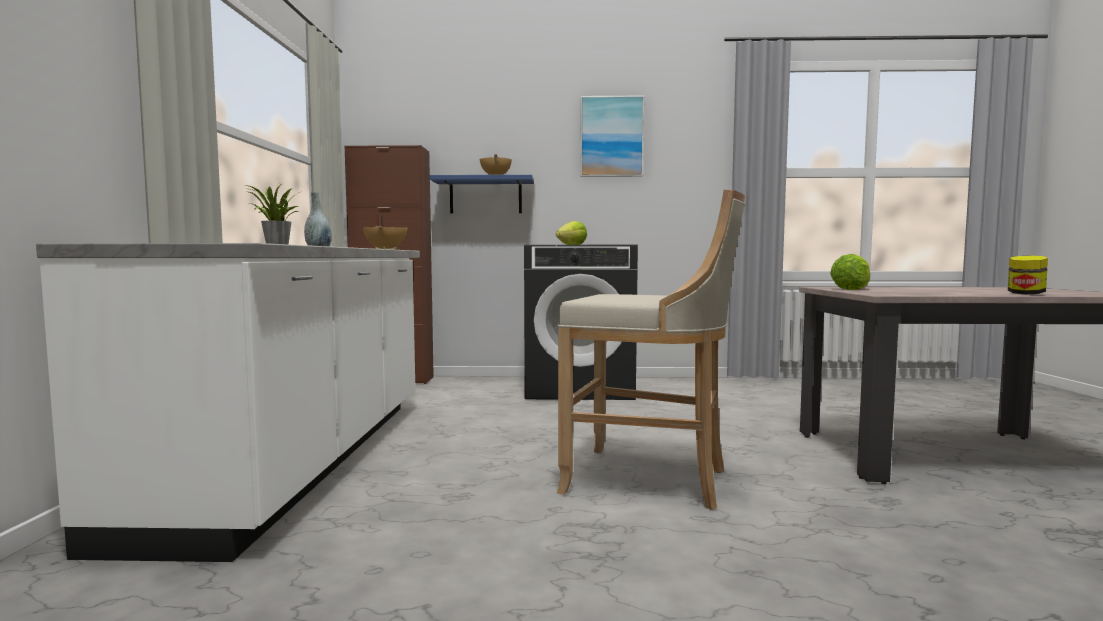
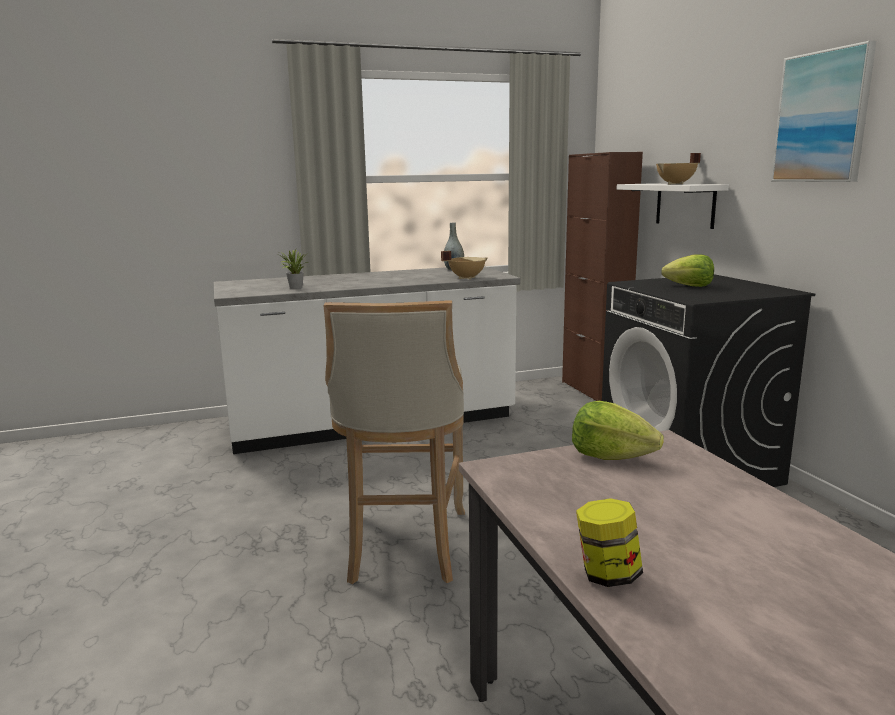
camera: 70 degrees right, 10 degrees up
(485, 196) = (685, 205): blue shelf -> white shelf

